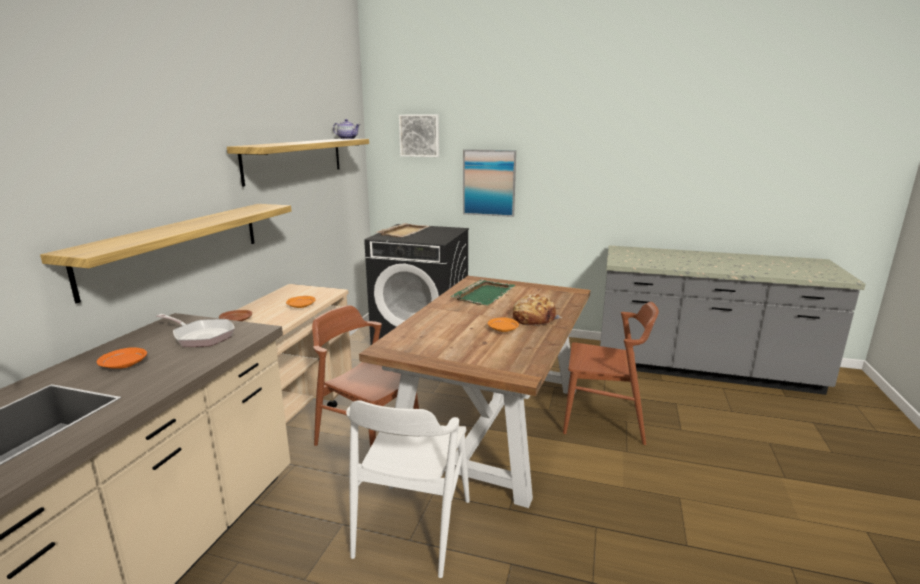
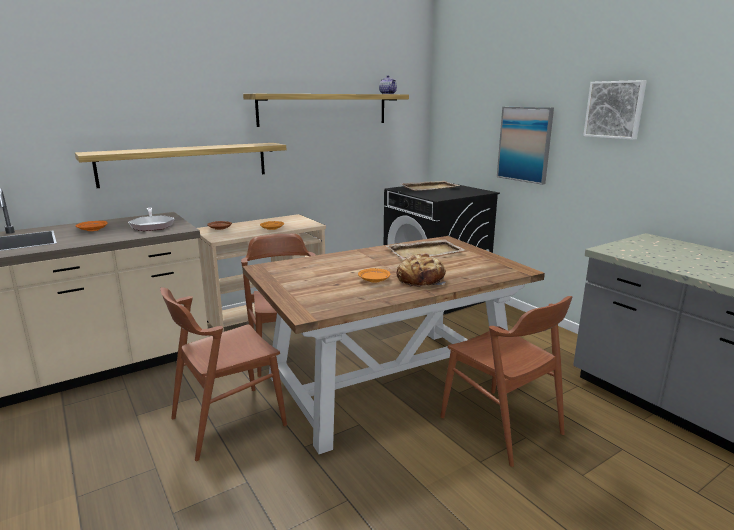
camera: 40 degrees right, 0 degrees up
(413, 527) = (228, 421): white chair -> brown chair
(419, 135) = (470, 92): picture -> picture (615, 109)
(484, 294) = (425, 252): green tray -> beige tray

